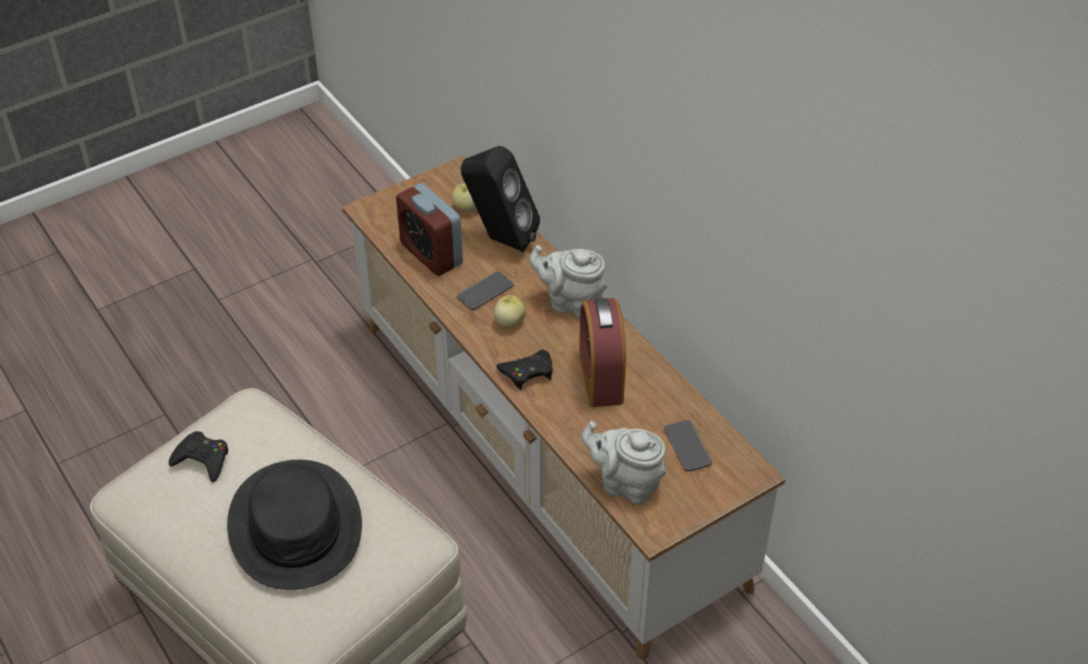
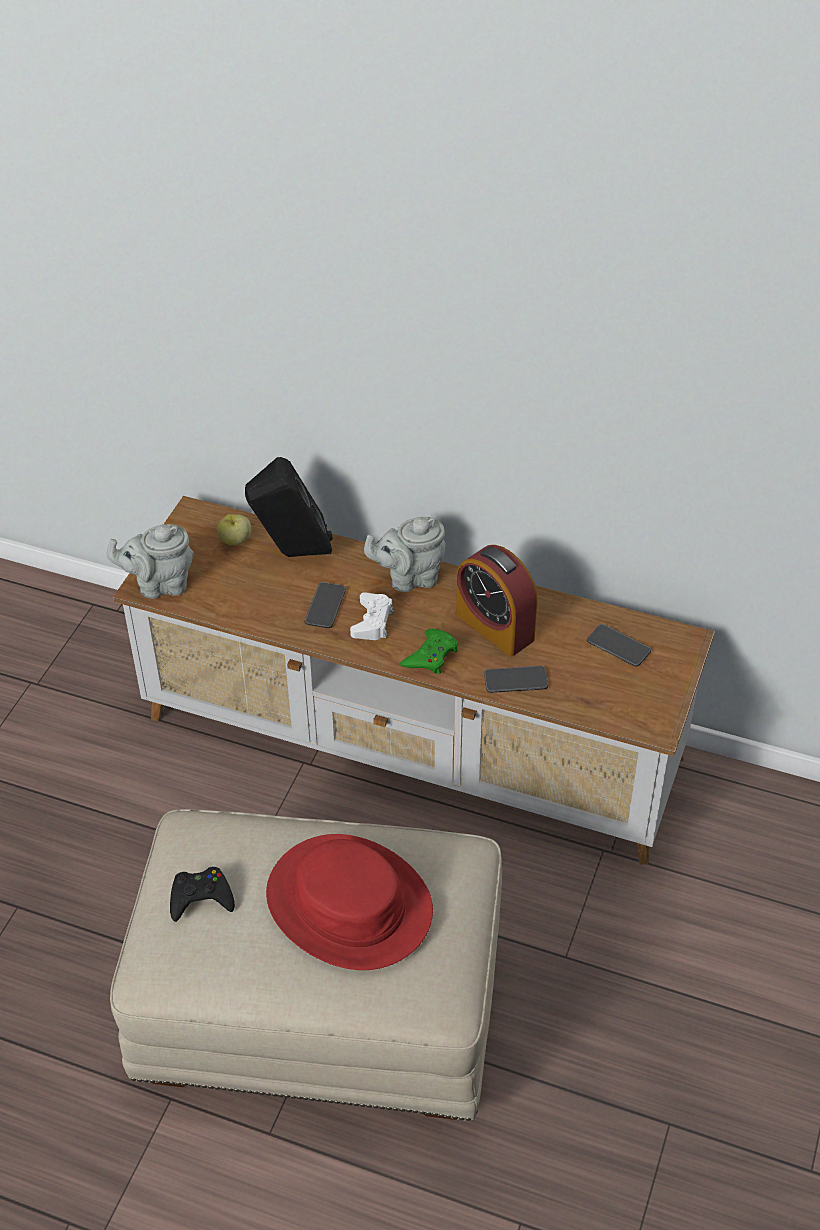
camera: 35 degrees left, 0 degrees up
(296, 526) = (349, 903): black hat -> red hat
(431, 254) = (243, 598): alarm clock -> none
(509, 322) = (372, 622): apple -> white game controller
(527, 372) = (431, 656): black game controller -> green game controller
(575, 427) = (515, 680): none -> phone
(626, 484) = (600, 703): grey teapot -> grey teapot (160, 584)

